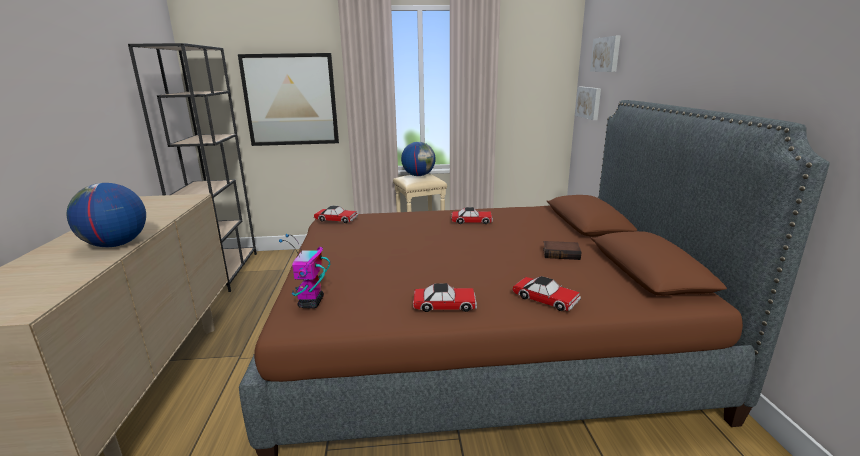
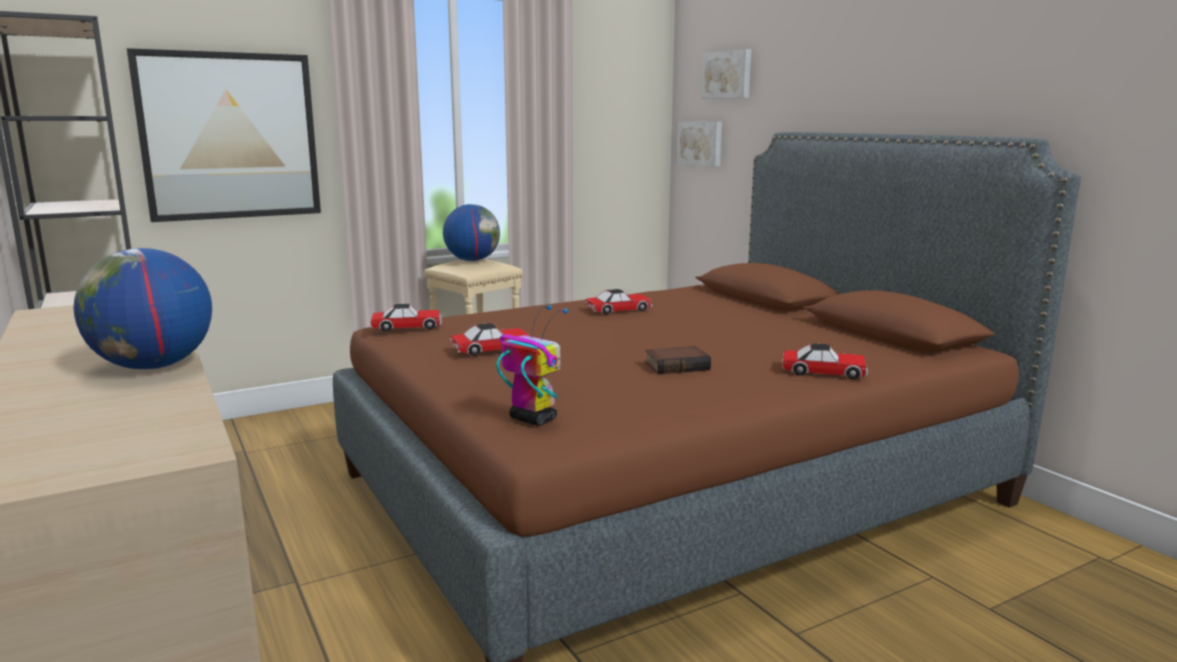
camera: 25 degrees left, 5 degrees down
(311, 303) = (532, 419): toy robot -> toy robot turned 150 degrees clockwise
(445, 305) = (717, 393): toy car -> toy car (491, 349)
(561, 253) = (780, 330): book -> book (677, 366)

